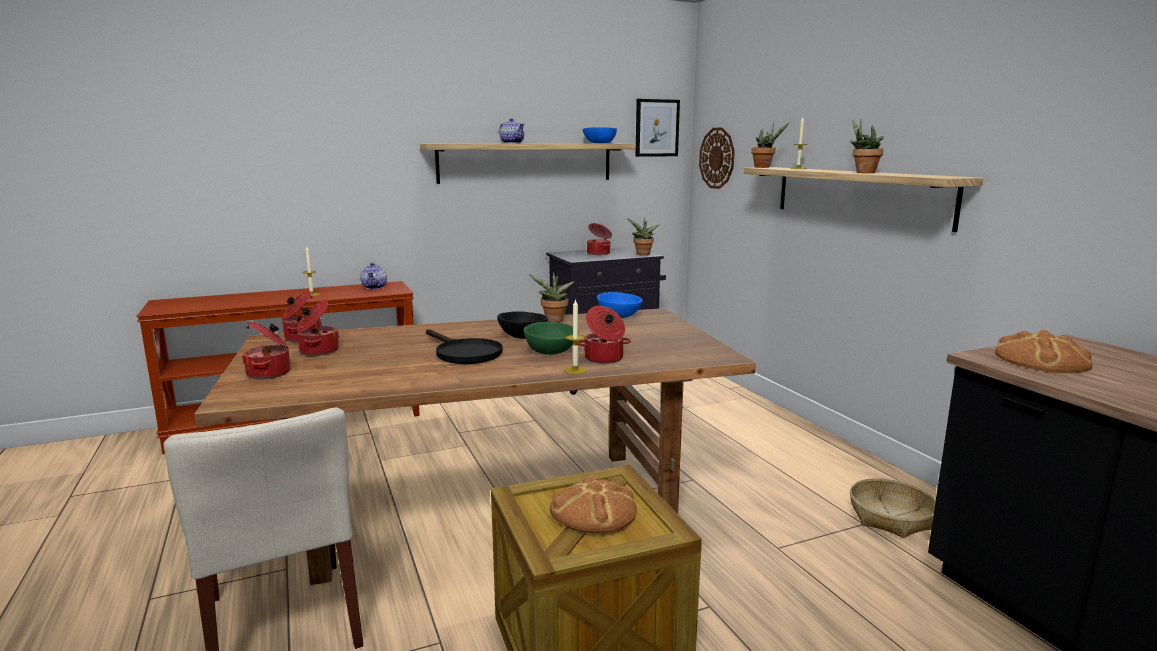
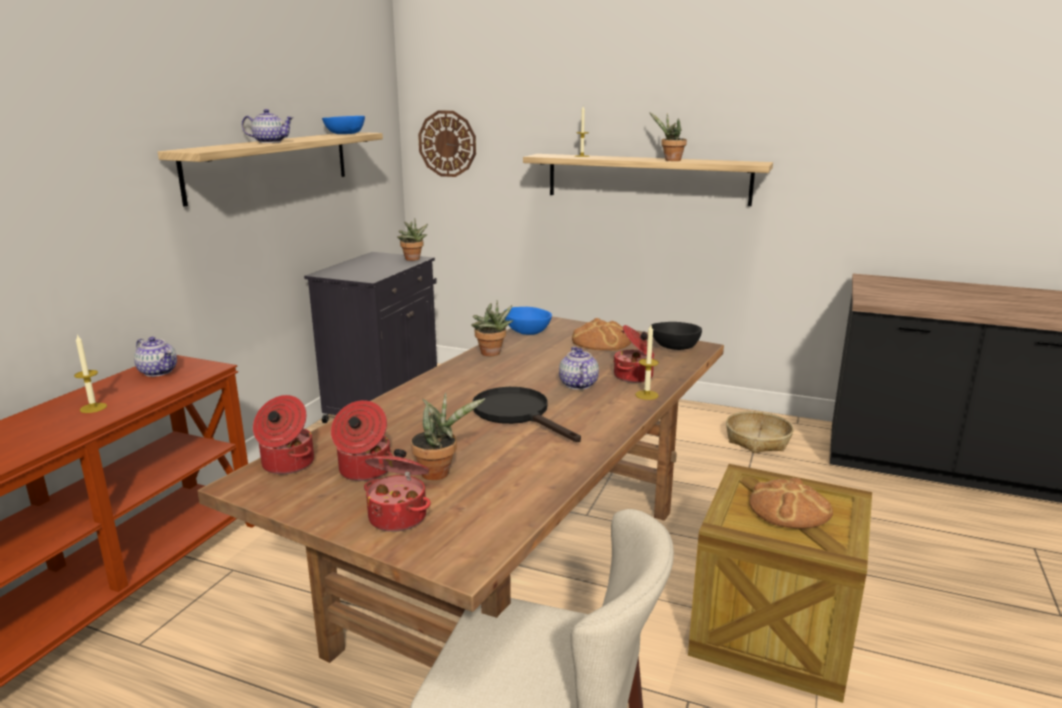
camera: 45 degrees left, 5 degrees up
(463, 353) = (518, 414): black frying pan -> black frying pan turned 135 degrees counterclockwise
(522, 336) = (514, 378): black bowl -> black bowl (675, 347)
(550, 351) = (578, 385): green bowl -> teapot
(599, 253) = (366, 266): cooking pot -> none
(657, 128) = (374, 111): picture -> none
(764, 167) = (542, 155): potted plant -> potted plant (439, 472)
(1042, 360) = (894, 296): bread -> bread (601, 341)

